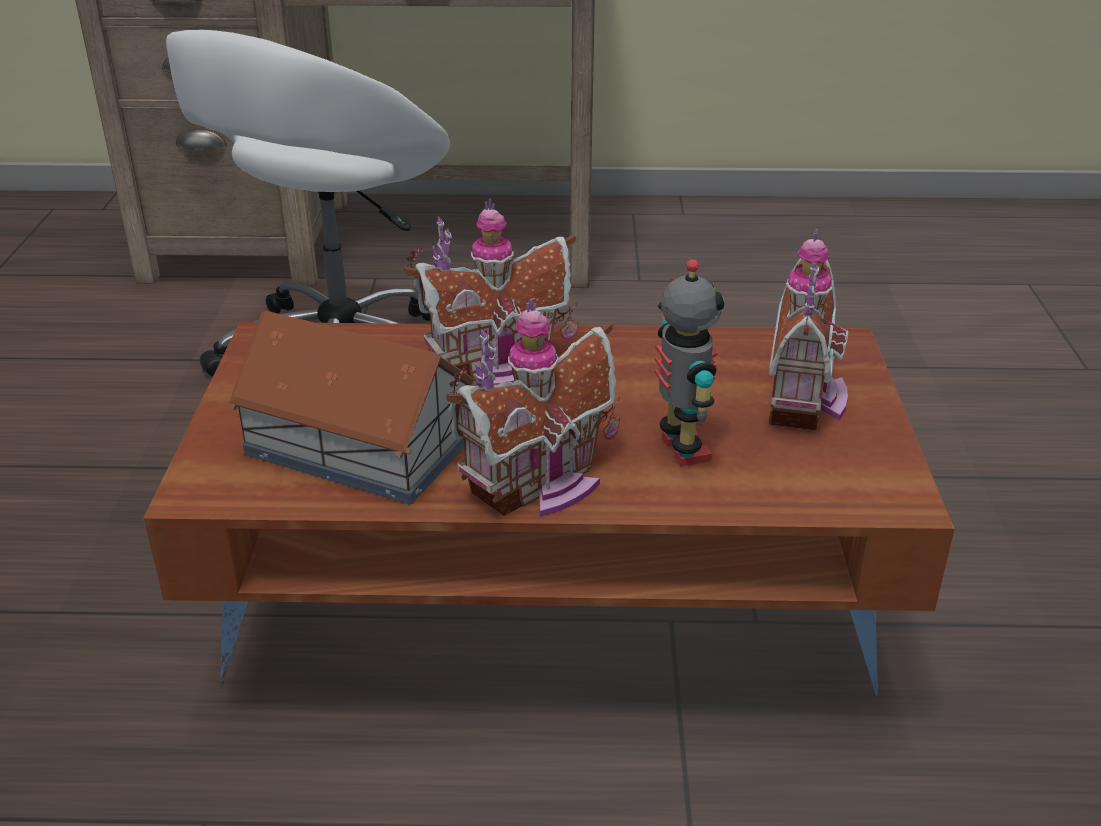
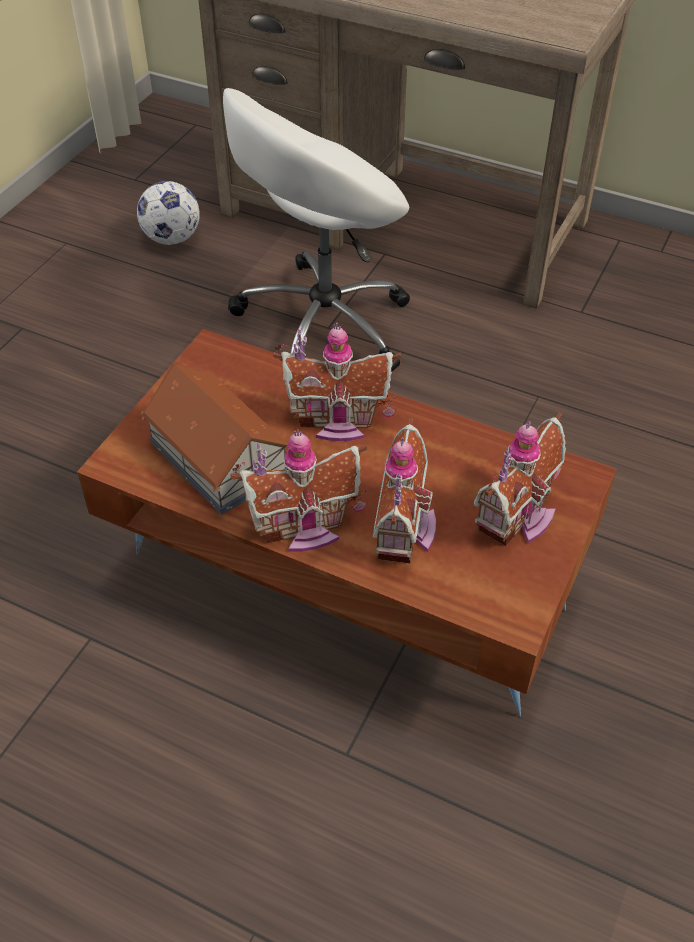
camera: 25 degrees right, 15 degrees up
(80, 320) = (172, 238): none -> football
(681, 450) = (406, 531): toy robot -> toy house

